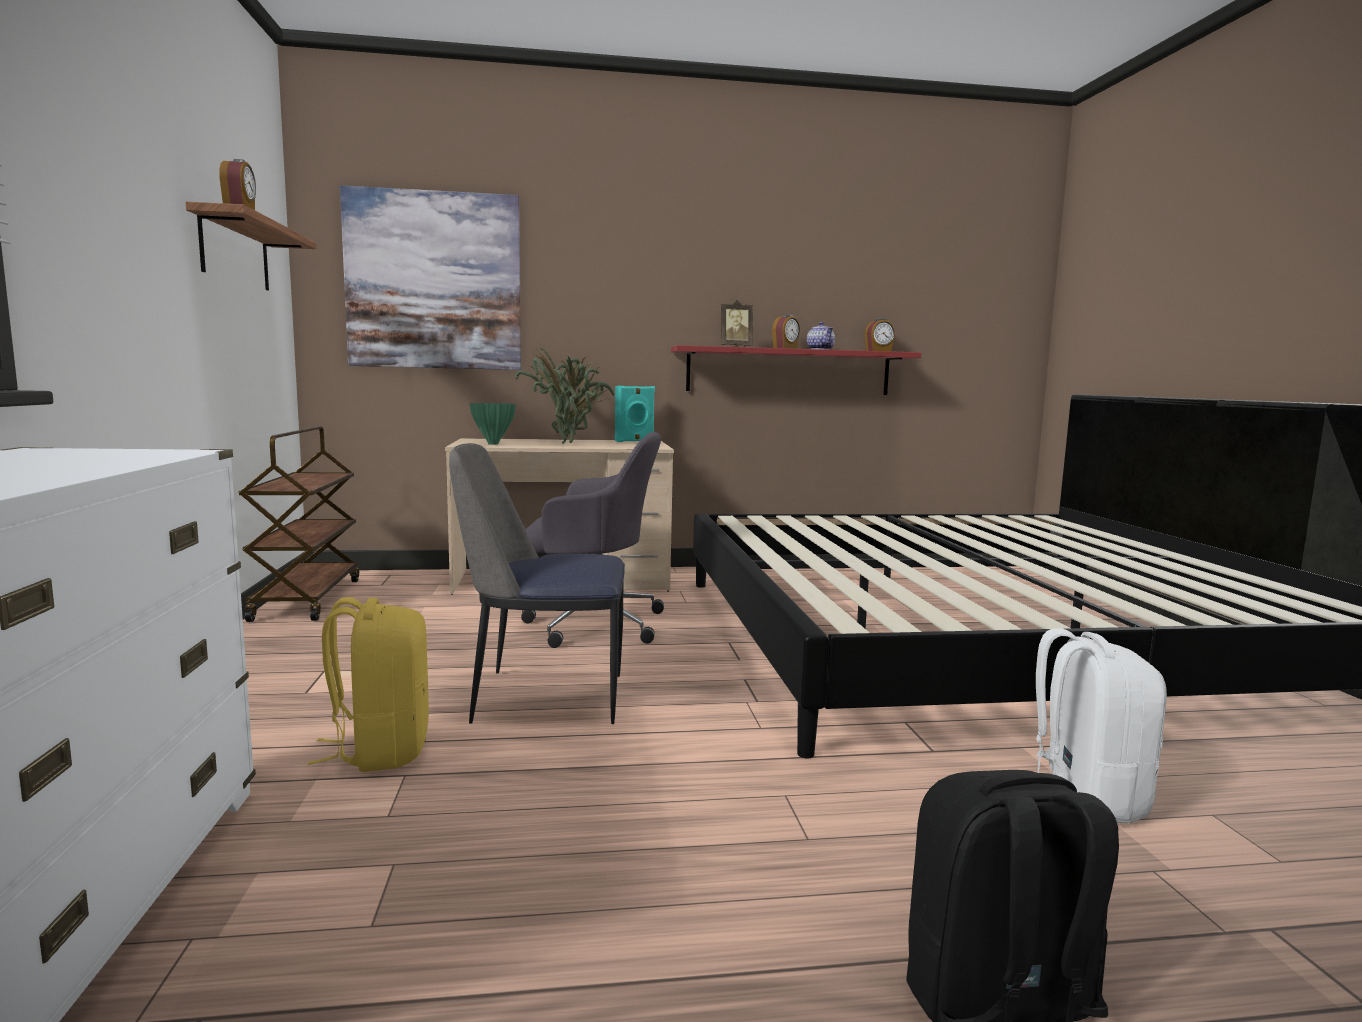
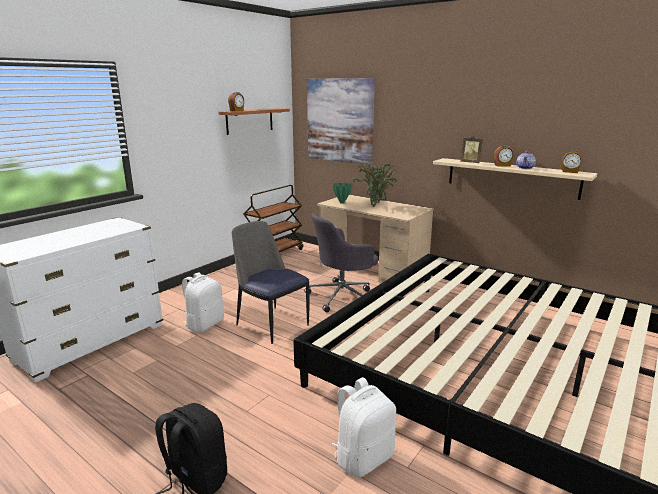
camera: 45 degrees right, 10 degrees up
(380, 750) = (204, 324): yellow backpack -> white backpack
(590, 623) = (342, 296): grey office chair -> grey office chair turned 105 degrees clockwise
(635, 441) = (415, 208): turquoise speaker -> none
(789, 371) = (511, 178): red shelf -> beige shelf

